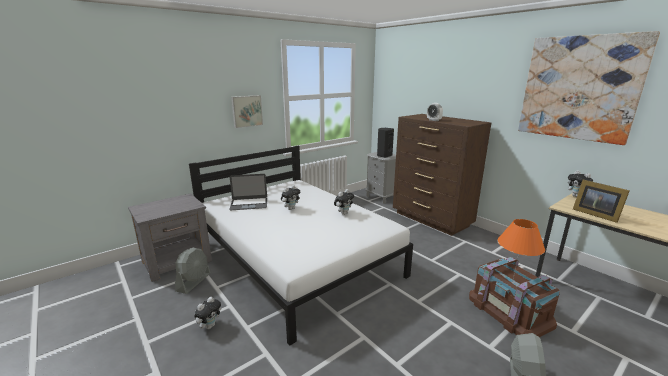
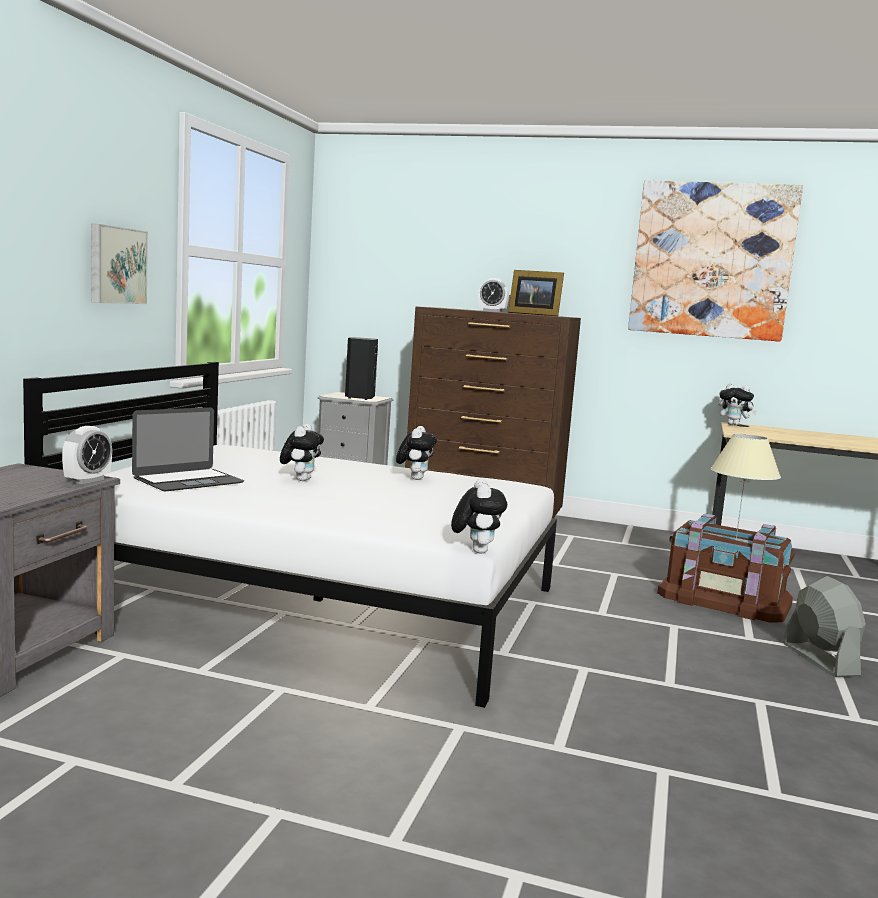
camera: 35 degrees left, 10 degrees down
(192, 207) = (87, 480): none -> alarm clock
(194, 282) = (126, 674): grey fan -> none
(210, 326) = (286, 724): plush toy -> plush toy (475, 551)
(512, 281) = (736, 538): orange table lamp -> beige table lamp
(594, 214) = (779, 436): picture frame -> picture frame (533, 314)

